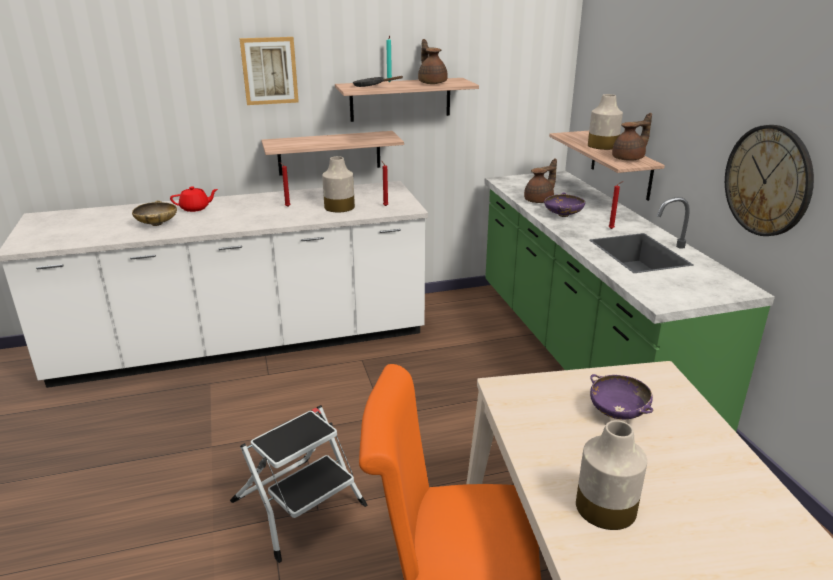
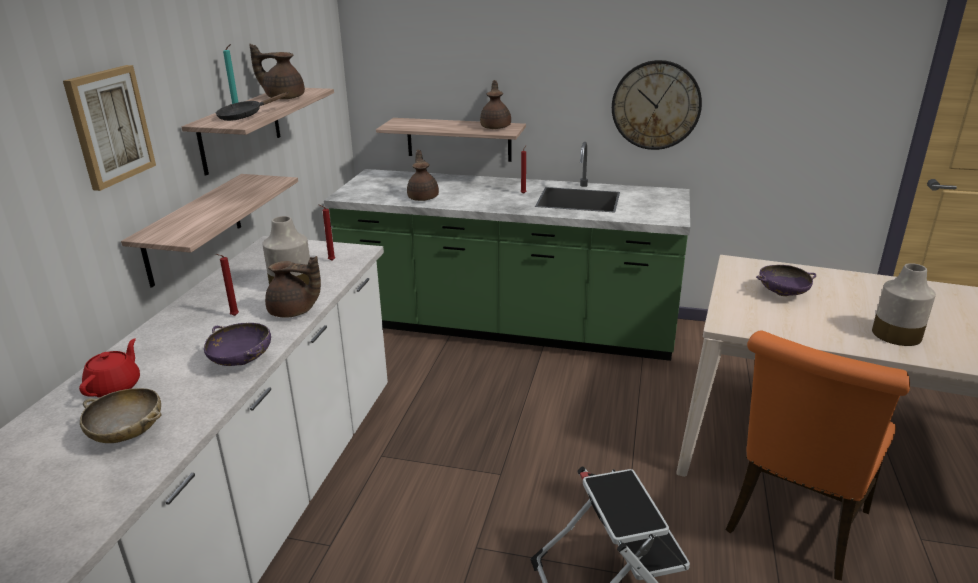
camera: 60 degrees left, 0 degrees up
(305, 217) = (293, 312): none -> brown teapot
(563, 215) = (470, 199): purple bowl -> purple bowl (241, 361)
(603, 145) = (447, 124): beige vase -> none

